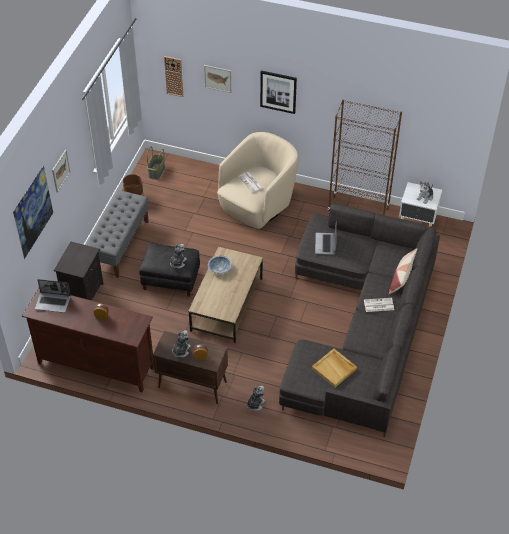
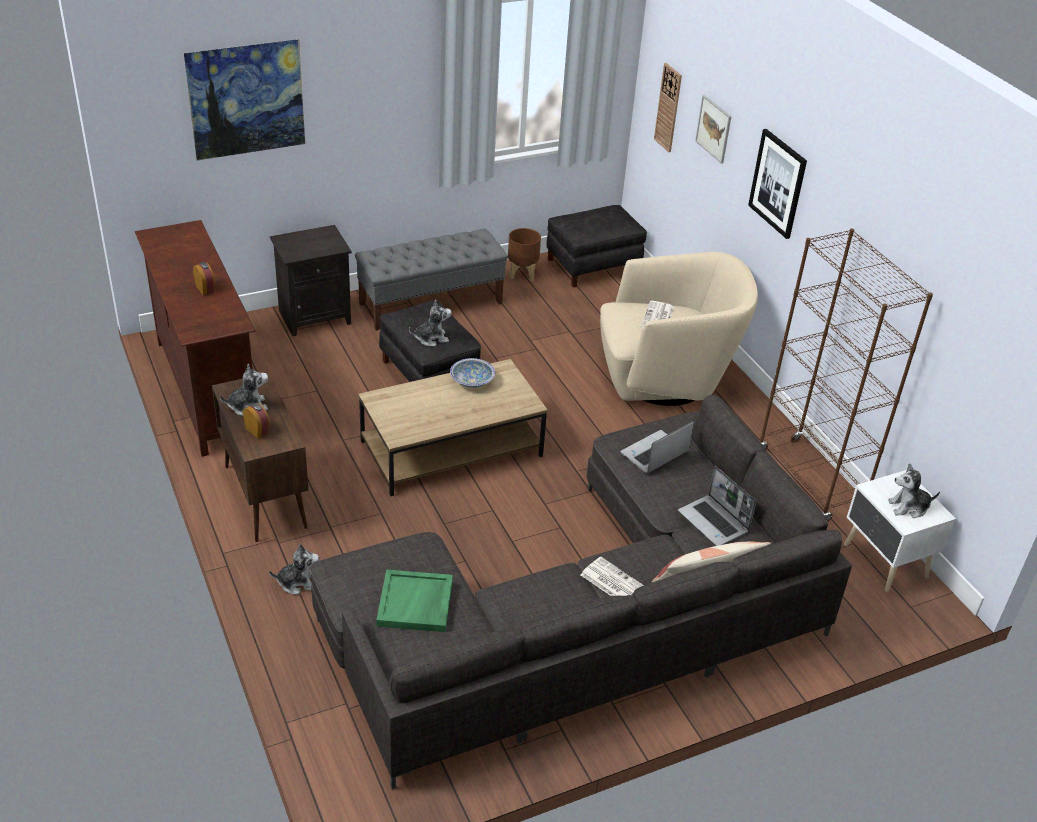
camera: 45 degrees right, 10 degrees down
(53, 302) = (185, 242): laptop -> laptop (714, 522)
(60, 170) = (347, 87): picture -> none
(157, 171) = (592, 266): basket -> black ottoman
(334, 369) = (415, 604): beige tray -> green tray

